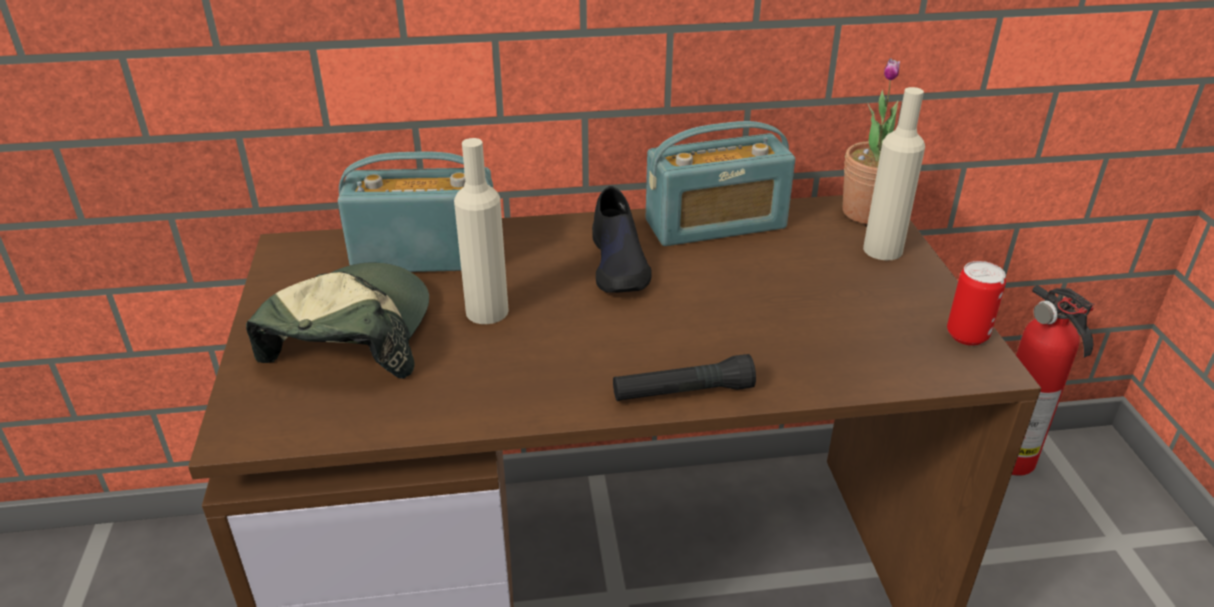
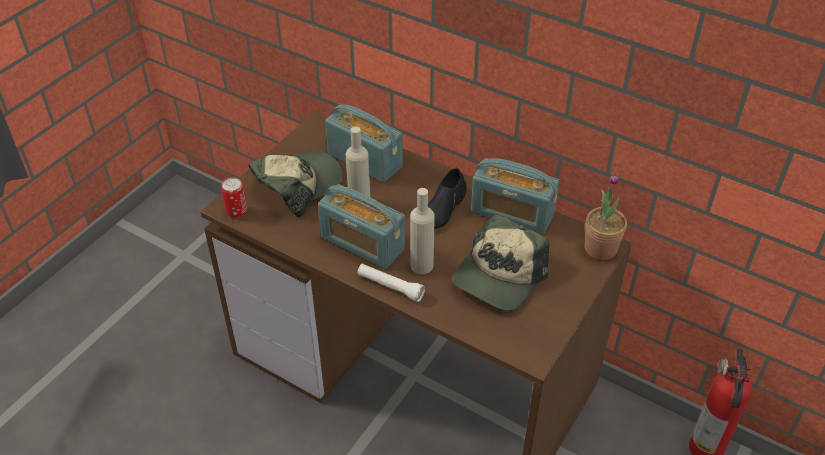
camera: 40 degrees right, 10 degrees up
(561, 359) = (362, 243): none -> radio
(682, 392) = (390, 287): black flashlight -> white flashlight
(805, 299) = (499, 276): none -> cap
(882, 250) = (575, 273): beige bottle -> beige bottle (421, 265)
(967, 335) = (547, 338): can -> can (237, 212)

